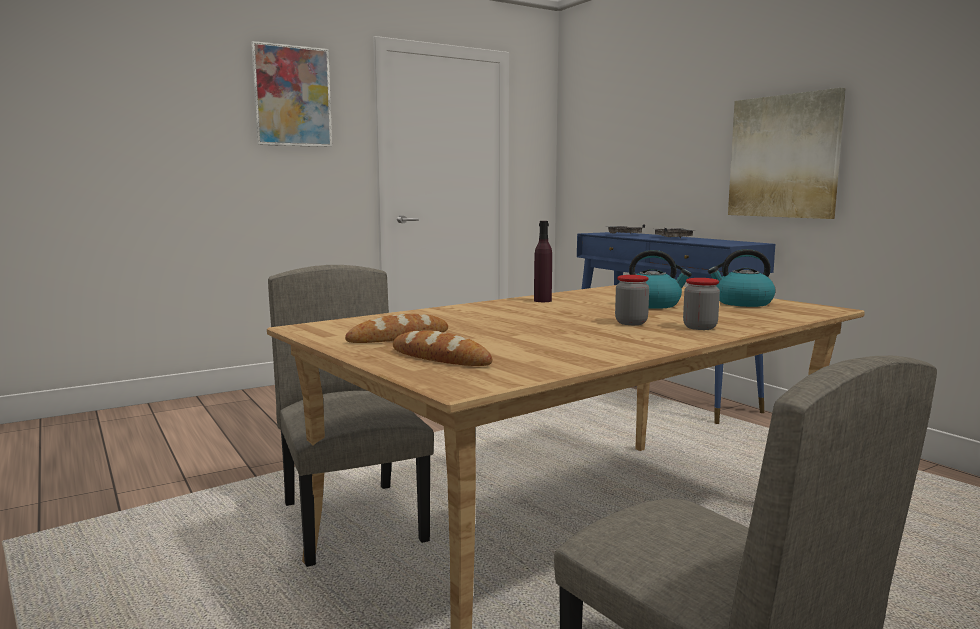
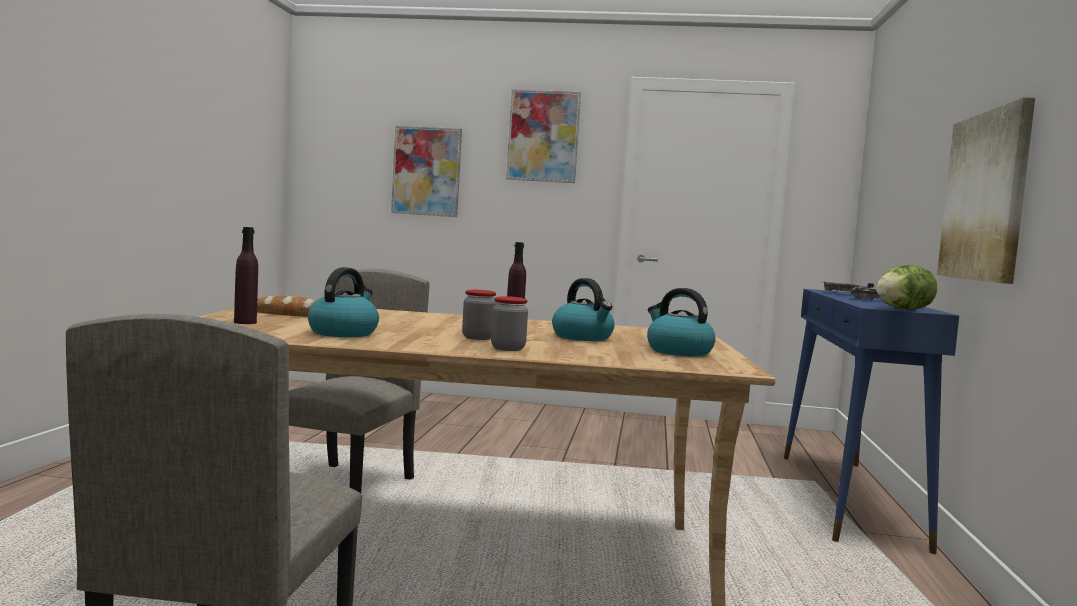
camera: 40 degrees right, 5 degrees down
(155, 137) = (426, 171): none -> picture
(440, 357) = (245, 322): bread -> purple bottle
(560, 345) = (343, 333): none -> kettle
(741, 243) = (903, 309): none -> lettuce

